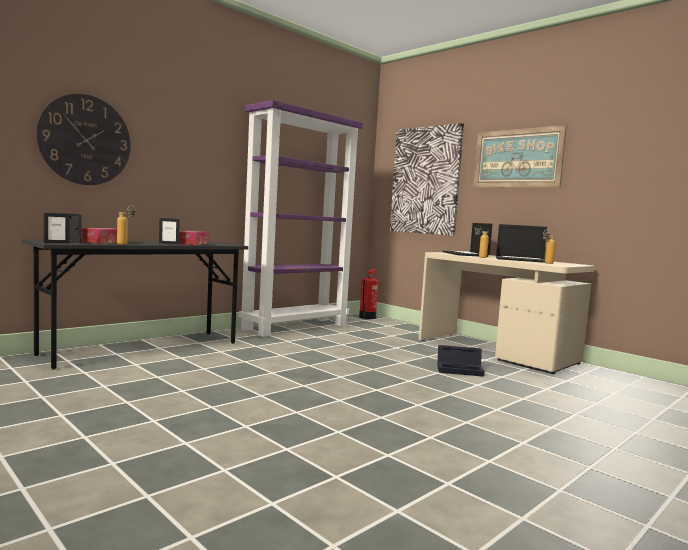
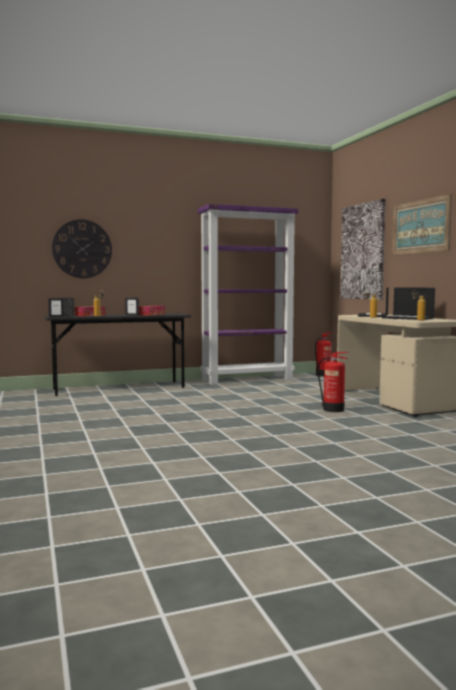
camera: 25 degrees right, 0 degrees up
(461, 369) = (334, 410): black storage box -> fire extinguisher

